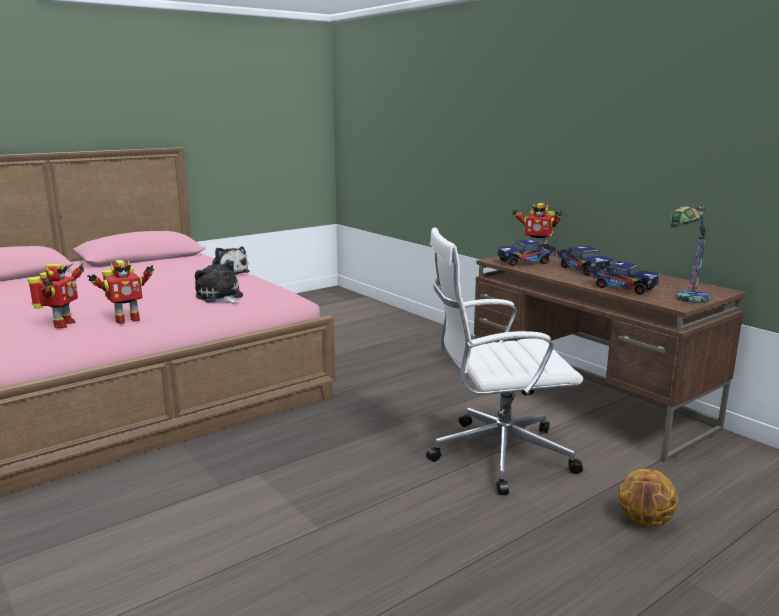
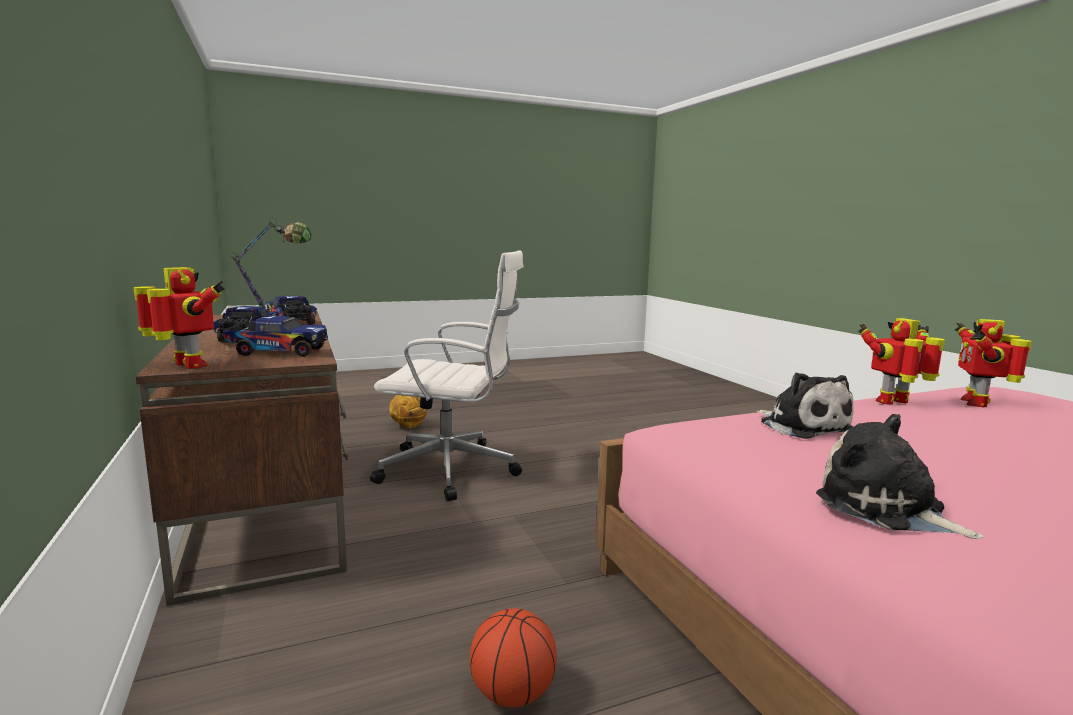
camera: 165 degrees left, 5 degrees down
(358, 357) = (513, 694): none -> basketball

